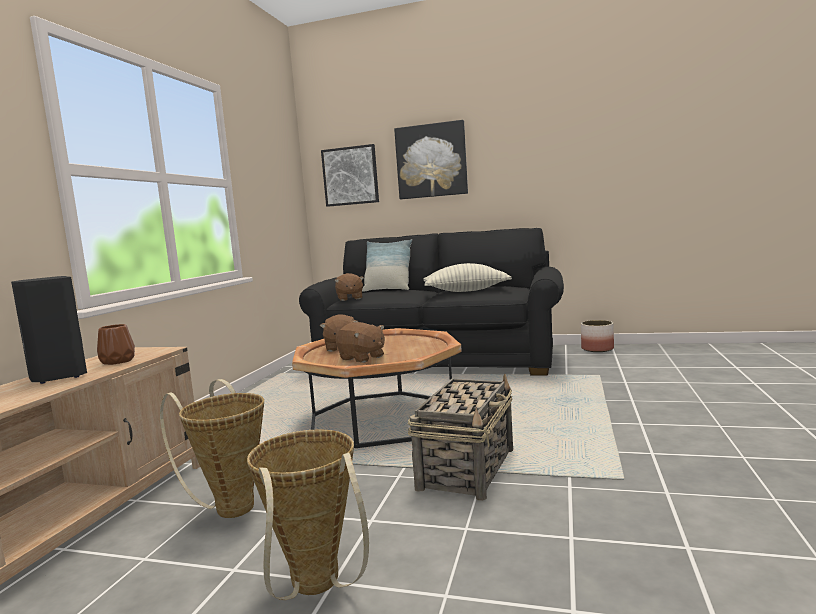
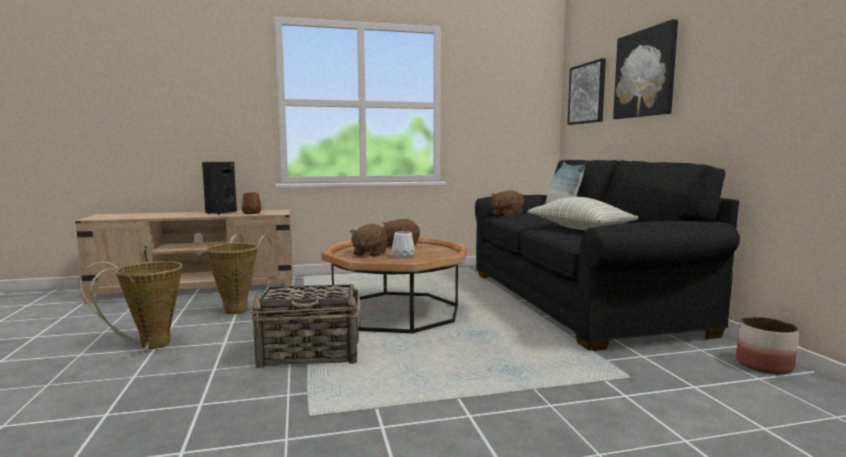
camera: 60 degrees right, 0 degrees up
(396, 349) = (402, 256): none -> white vase

